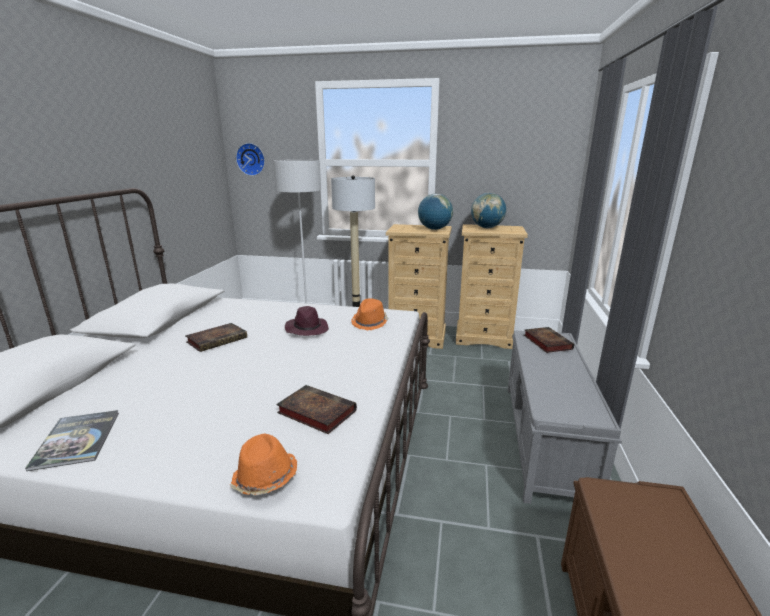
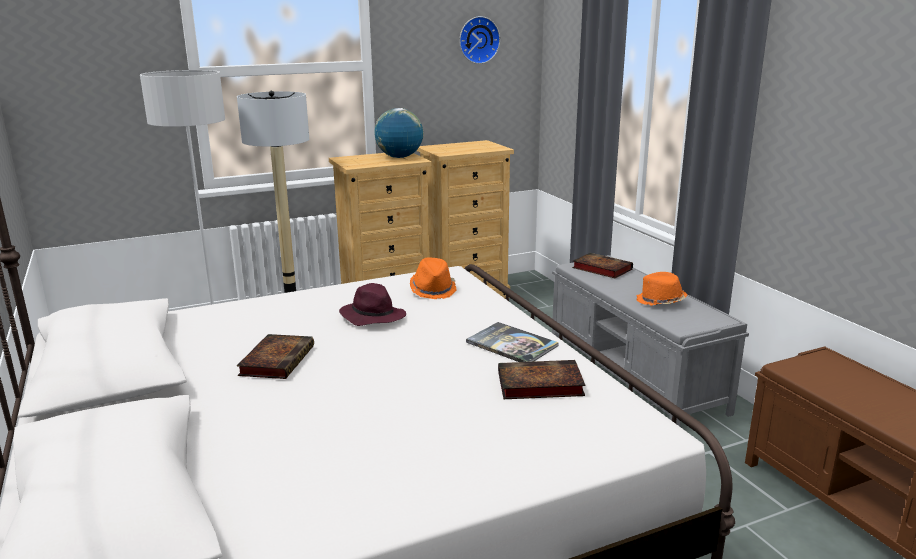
camera: 35 degrees left, 0 degrees up
(77, 440) = (332, 507): book -> book (512, 344)
(251, 159) = (54, 73): wall clock -> wall clock (478, 40)
(265, 479) = (596, 447): orange hat -> orange hat (660, 301)
(487, 228) = (455, 147): globe -> none

